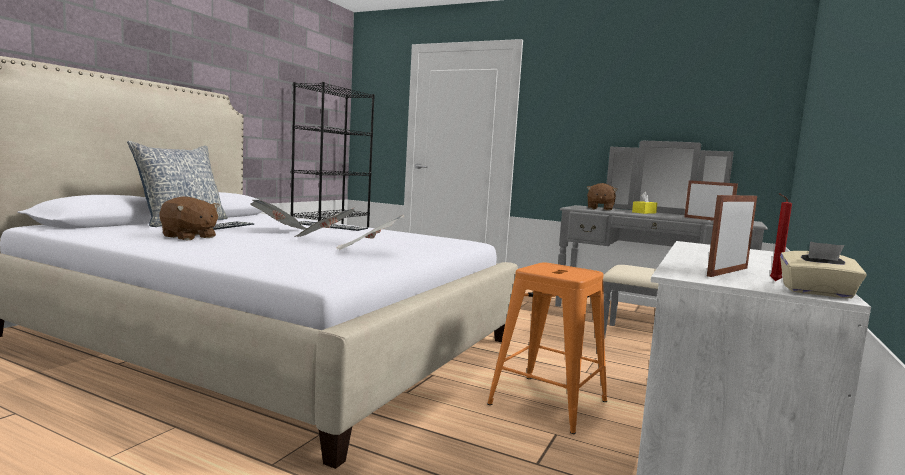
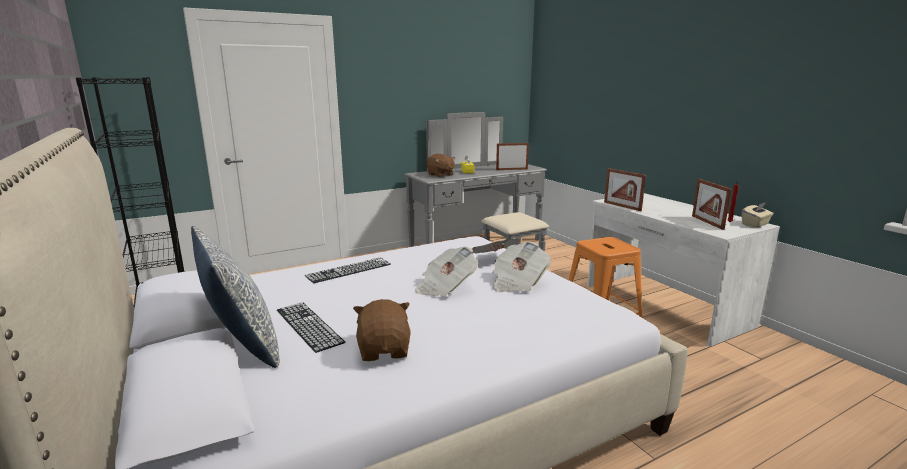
camera: 55 degrees left, 10 degrees up
(189, 237) = (384, 350): brown plush toy -> brown plush toy turned 75 degrees counterclockwise
(280, 231) = (368, 297): newspaper -> newspaper (493, 260)
(684, 247) = (622, 206): none -> picture frame

